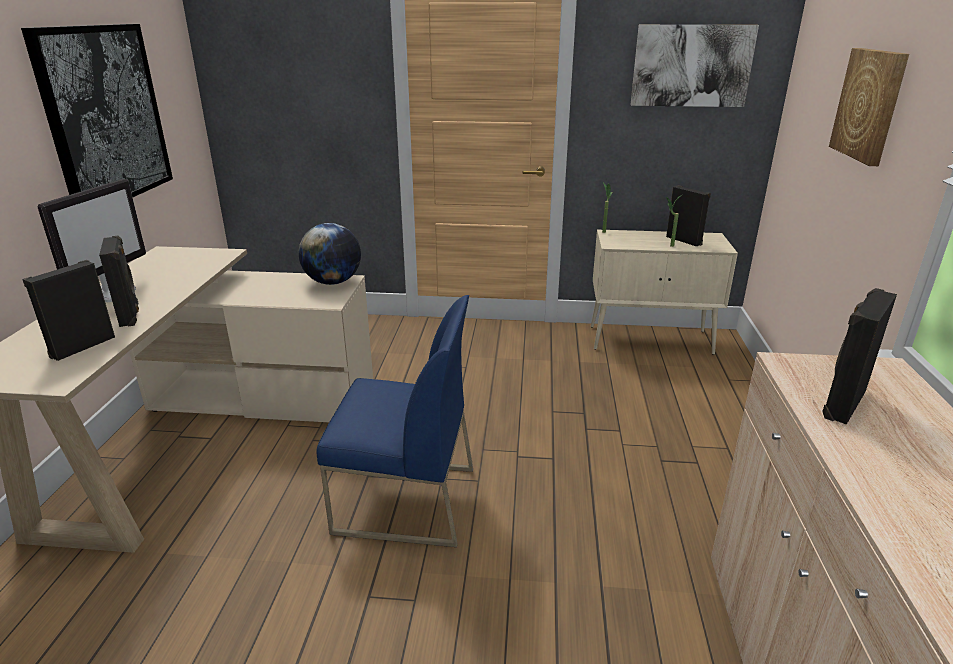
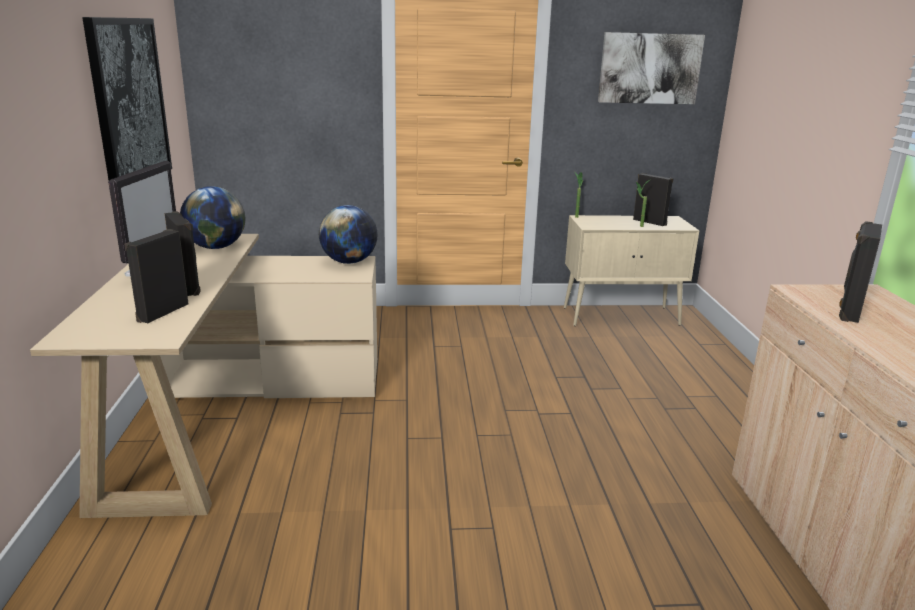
camera: 10 degrees left, 5 degrees down
(193, 265) = (216, 247): none -> globe
(404, 500) = (450, 454): blue chair -> none
(869, 105) = (814, 97): picture -> none

